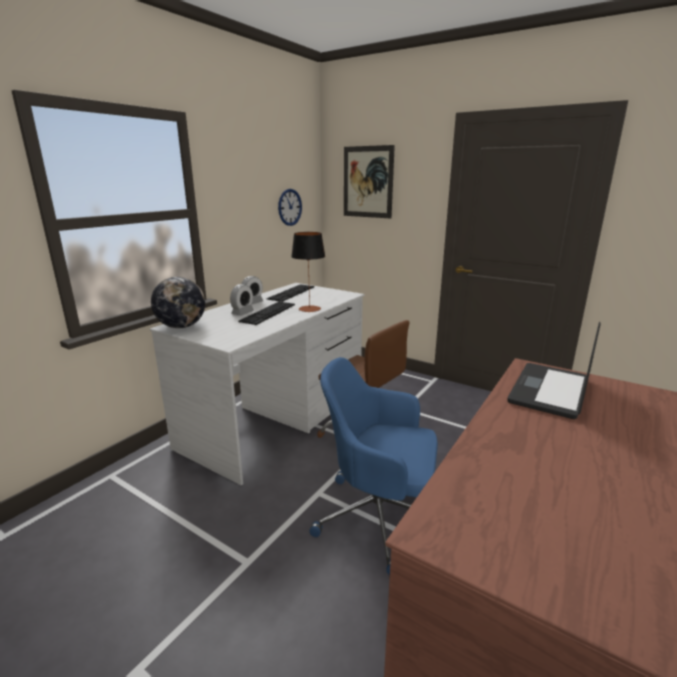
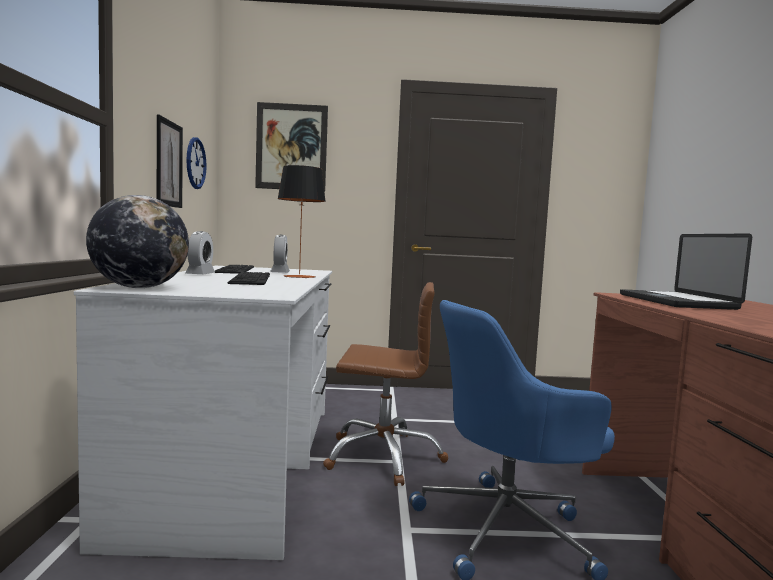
camera: 35 degrees left, 15 degrees down
(242, 313) = (211, 279): alarm clock -> alarm clock (280, 272)
(257, 218) = (169, 164): none -> picture

